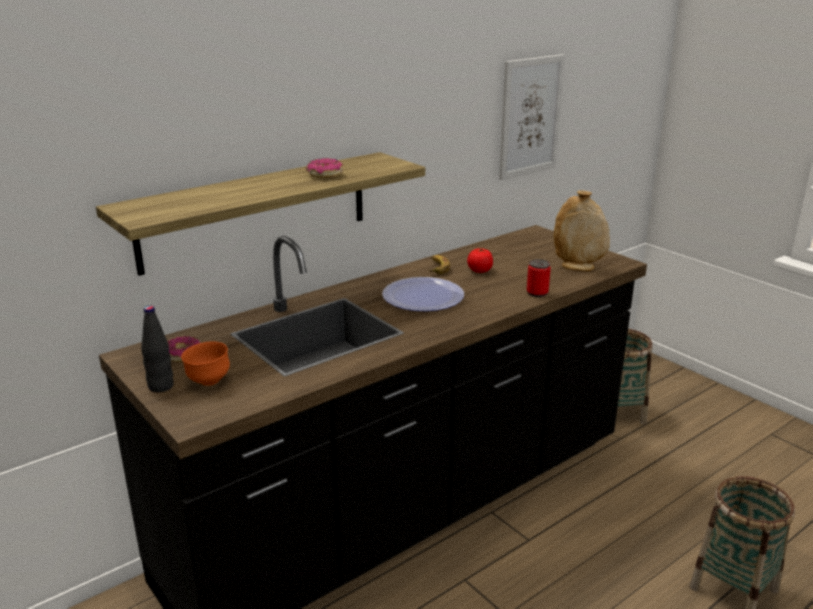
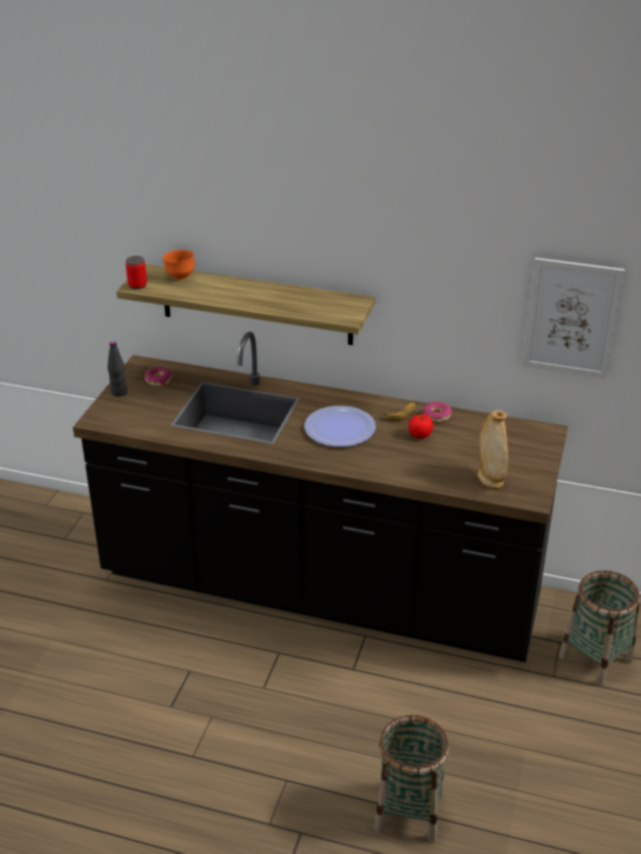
camera: 55 degrees right, 10 degrees up
(208, 382) = (138, 404): orange bowl -> orange bowl (180, 277)
(325, 174) = (287, 301): donut -> donut (437, 416)
(537, 293) = (409, 476): can -> can (137, 285)

